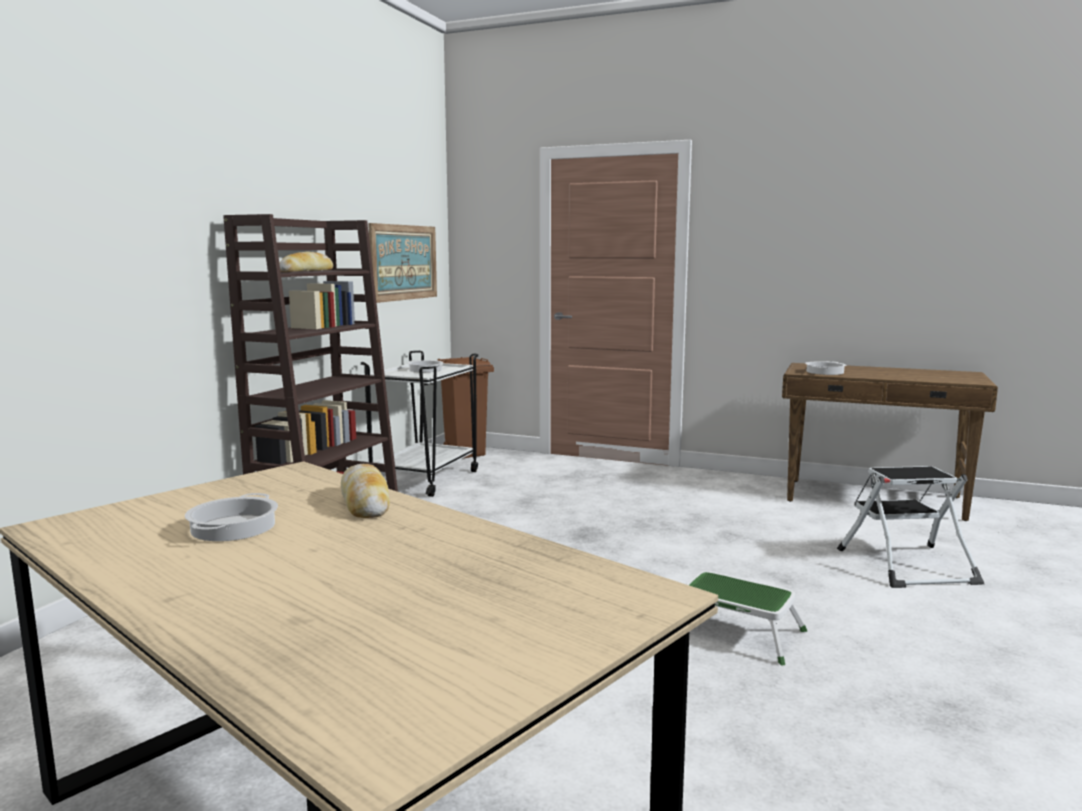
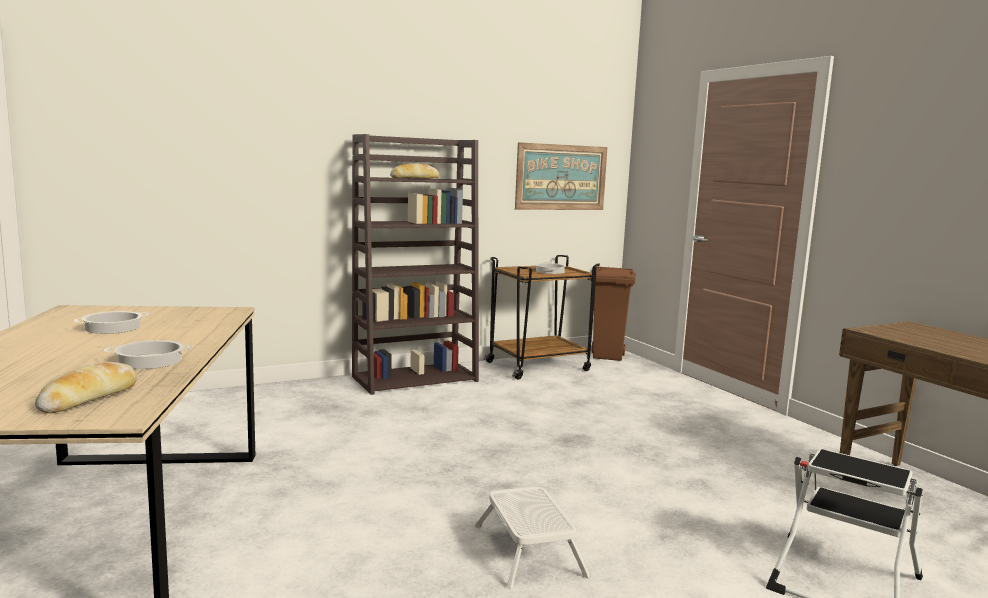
camera: 40 degrees right, 0 degrees up
(365, 502) = (197, 333): bread -> bread (89, 397)
(425, 479) = (539, 366): white cart -> brown cart
(736, 632) = (528, 550): green step ladder -> white step ladder
(824, 372) = (903, 335): cooking pot -> cooking pot (151, 361)

